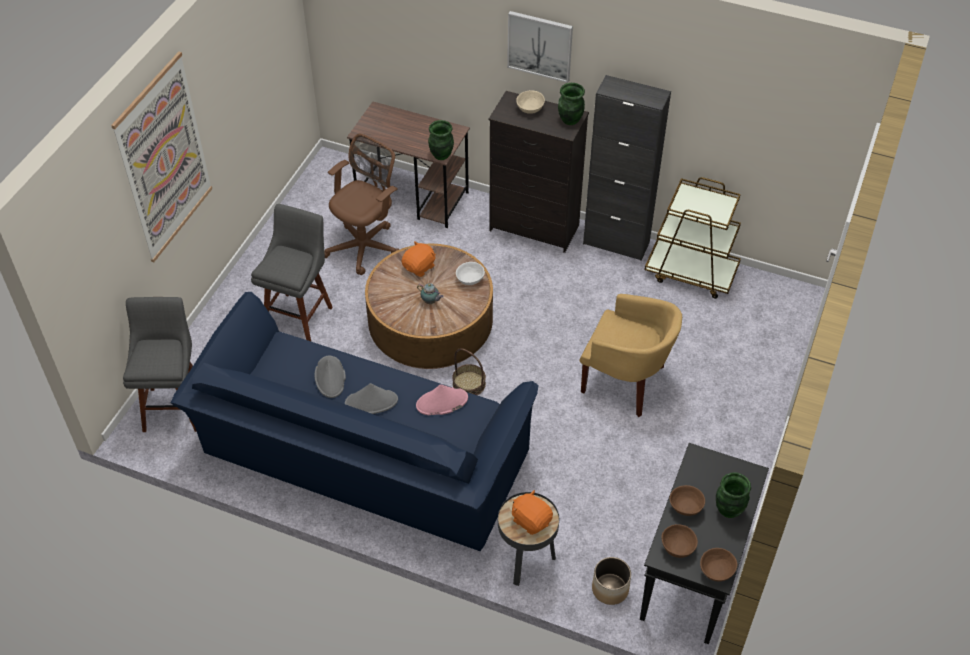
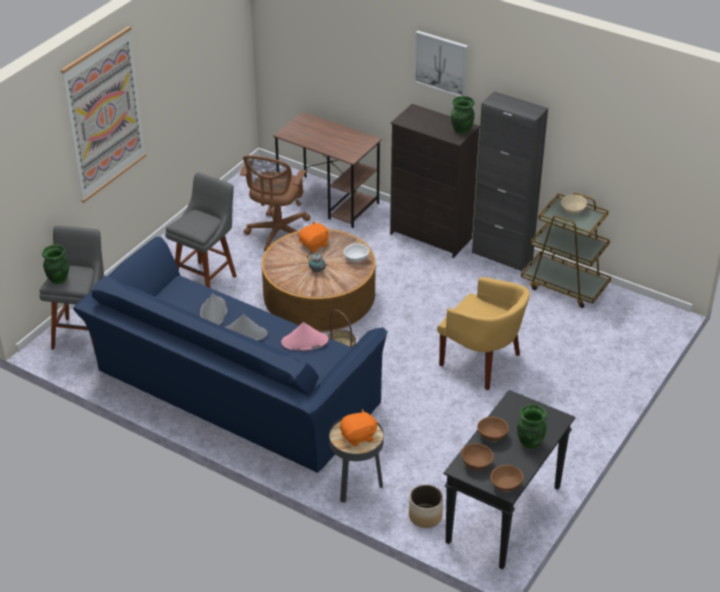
camera: 10 degrees right, 10 degrees down
(365, 246) = (277, 234): brown office chair -> brown office chair turned 150 degrees clockwise
(441, 155) = (350, 157): green vase -> green vase (58, 279)
(530, 108) = (429, 118): beige bowl -> beige bowl (572, 210)
(531, 520) = (358, 437): orange plush toy -> orange plush toy turned 105 degrees clockwise

